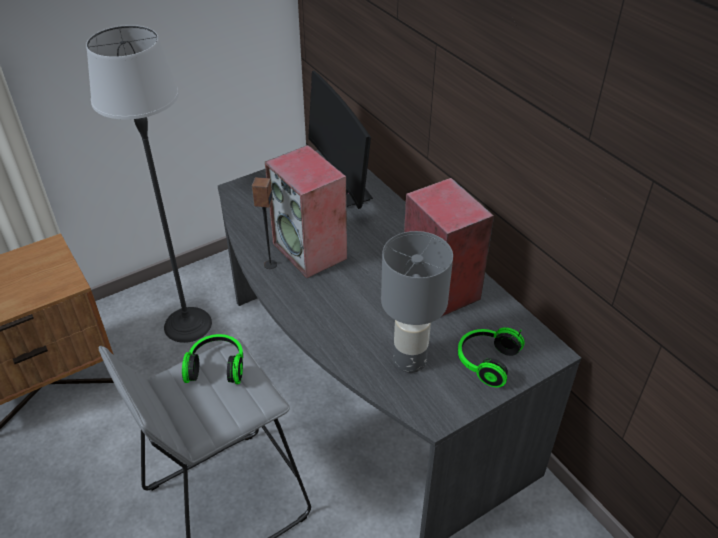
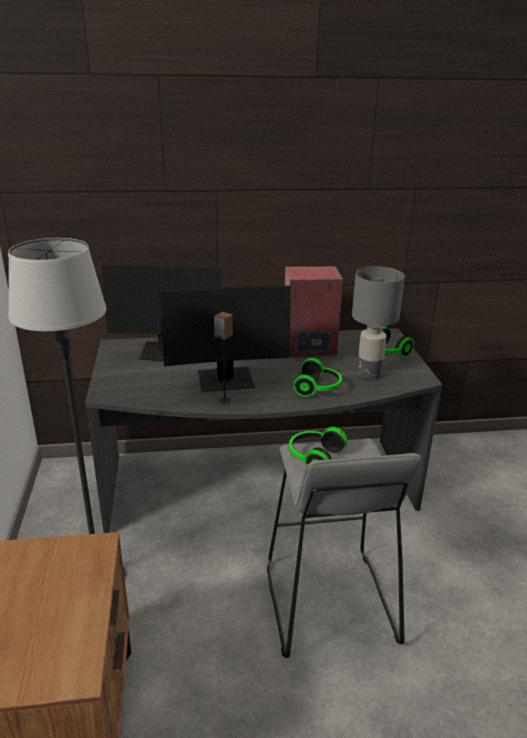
camera: 65 degrees left, 15 degrees down
(311, 251) = (226, 380): speaker -> monitor
(341, 325) = (318, 388): none -> headphones

